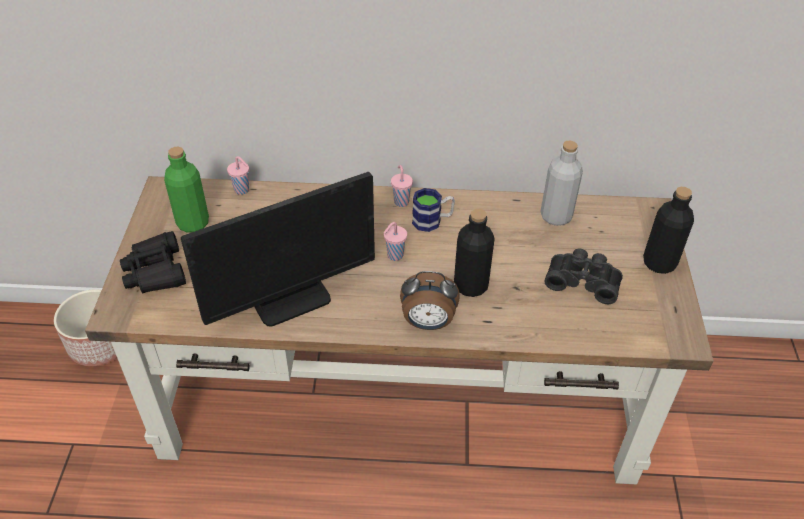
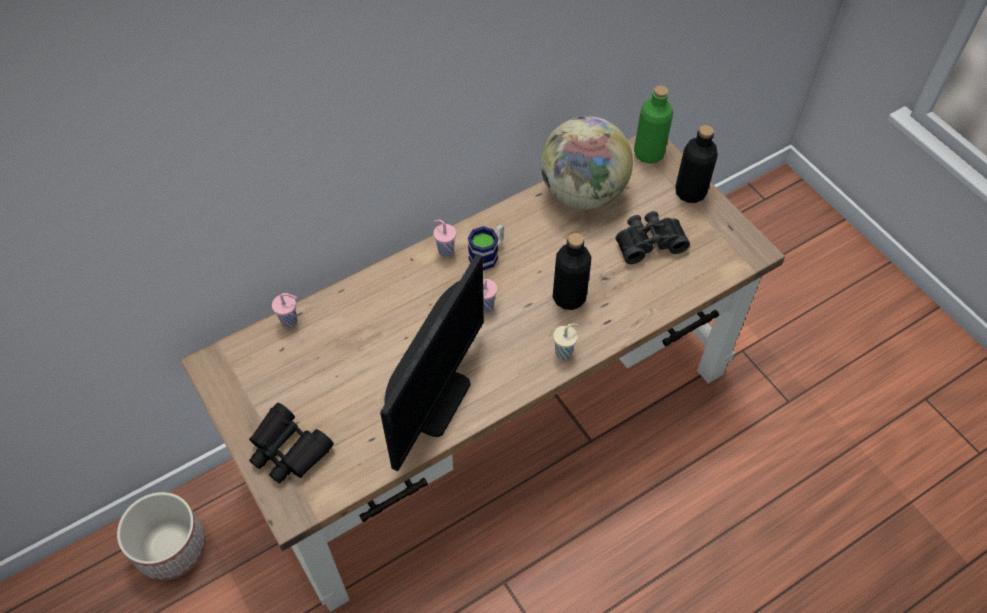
camera: 35 degrees left, 10 degrees up
(193, 223) = (275, 381): green bottle -> green bottle (648, 153)
(428, 323) = (564, 352): alarm clock -> beige cup
(556, 216) = (582, 193): grey bottle -> globe

